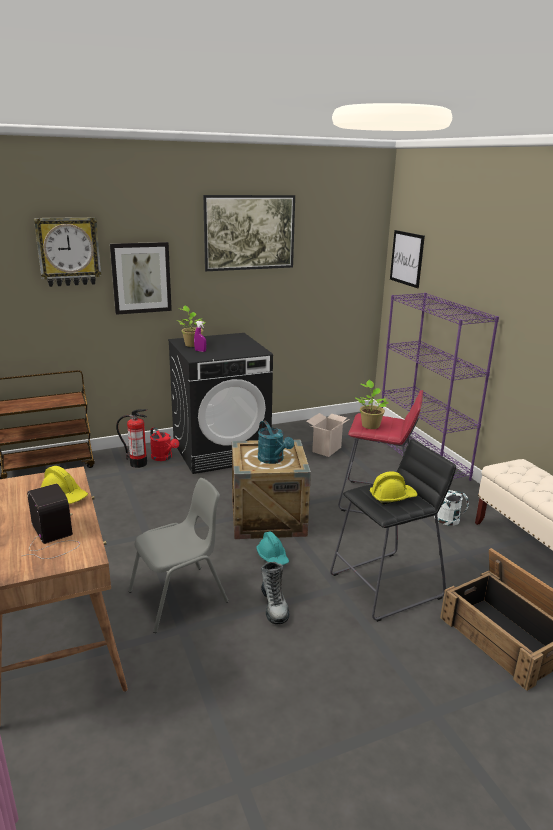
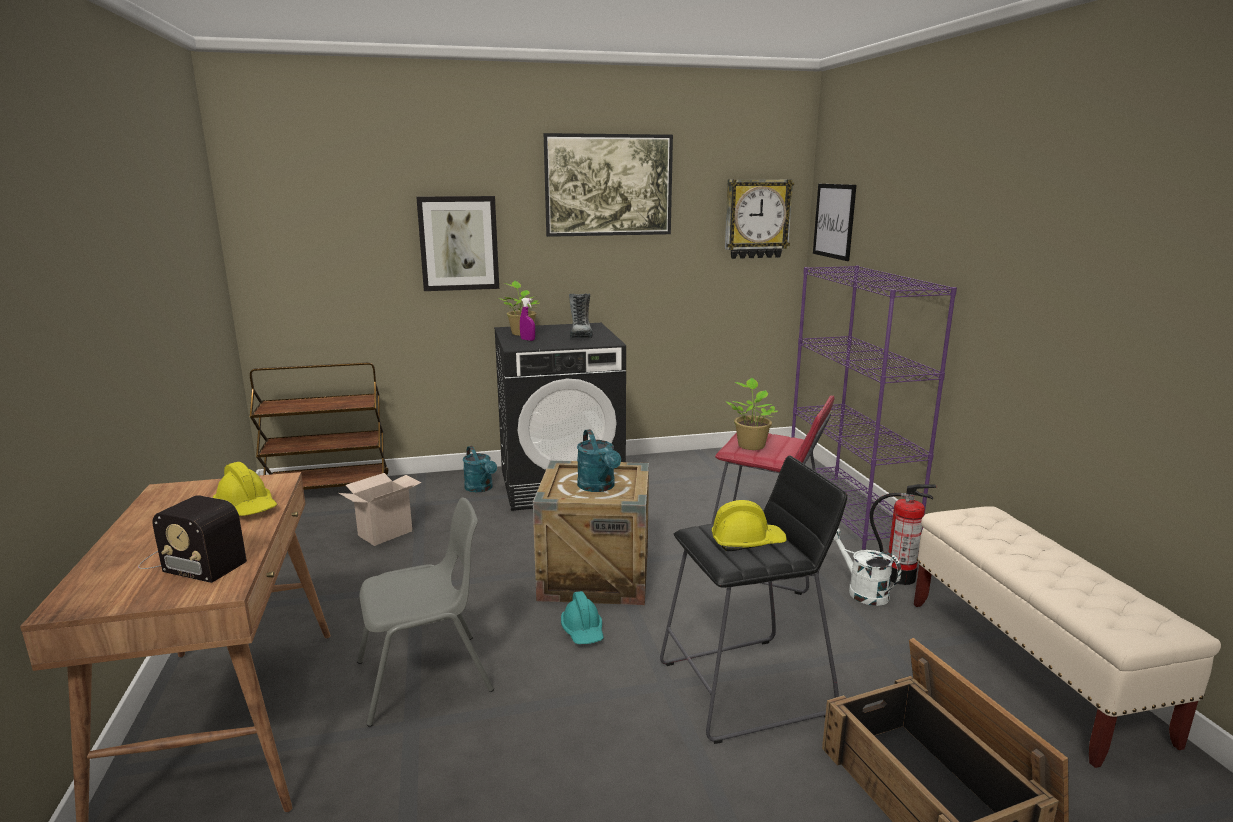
camera: 10 degrees right, 5 degrees down
(53, 538) = (191, 560): radio -> radio turned 135 degrees clockwise
(68, 251) = (362, 206): wall clock -> wall clock (757, 219)
(138, 463) = (444, 494): fire extinguisher -> fire extinguisher (899, 577)
(164, 458) = (481, 488): red watering can -> turquoise watering can
(274, 606) = (560, 703): boot -> boot (581, 334)
(326, 449) = (710, 488): cardboard box -> cardboard box (386, 532)

